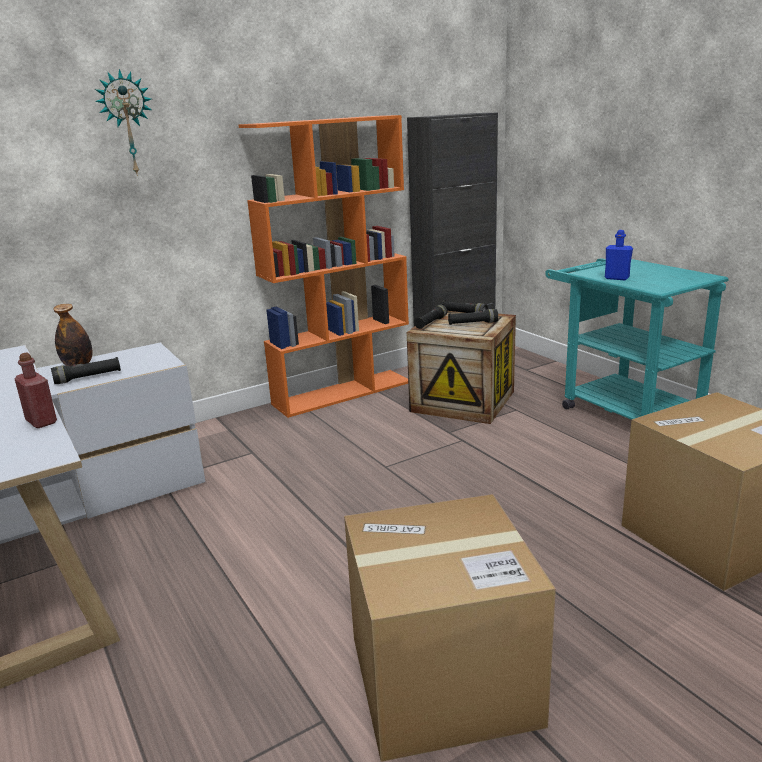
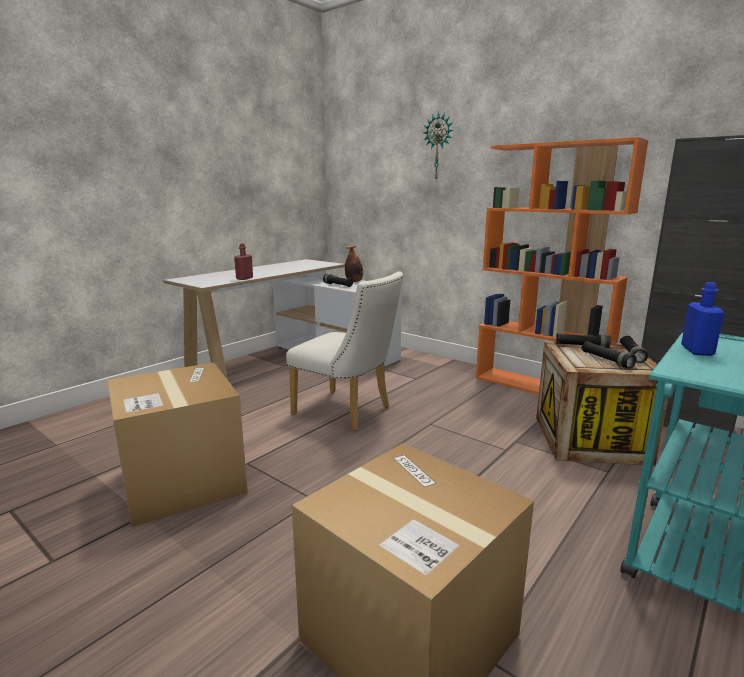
camera: 70 degrees right, 5 degrees down
(315, 515) = (348, 412): none -> white chair

